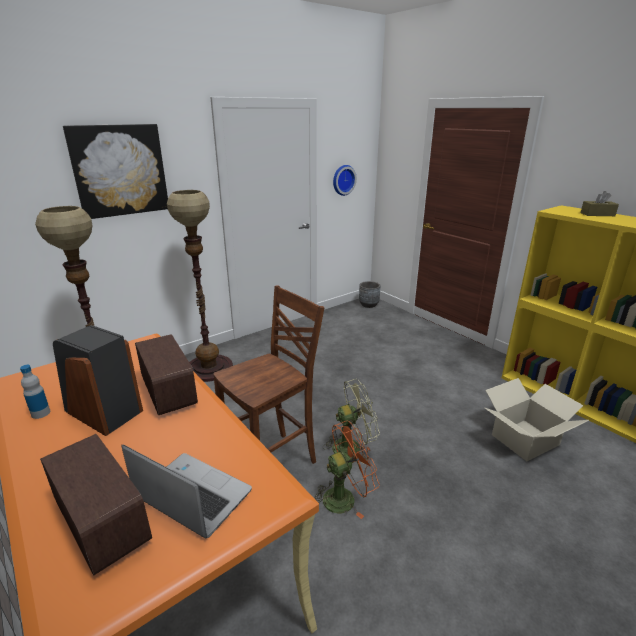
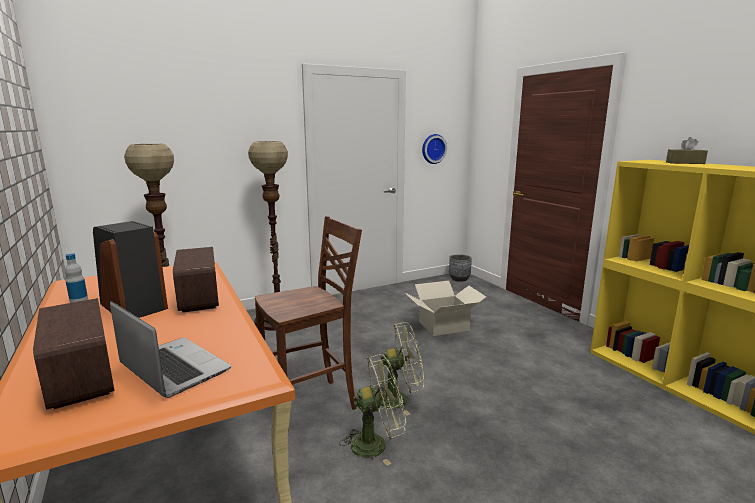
camera: 10 degrees right, 10 degrees down
(120, 170) = (212, 123): picture -> none
(345, 497) = (376, 443): orange fan -> green fan
(526, 440) = (604, 413): cardboard box -> cardboard box (444, 326)

